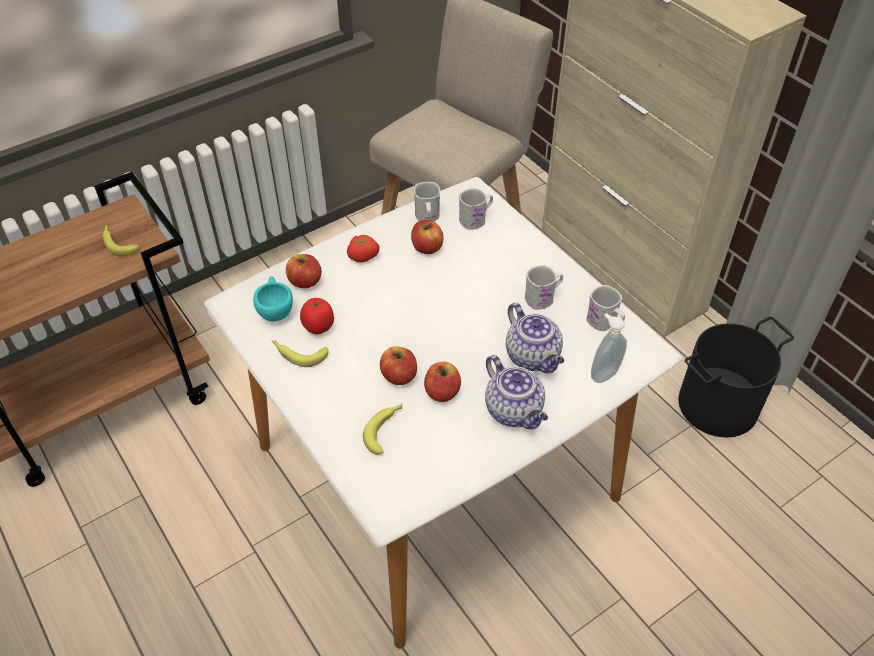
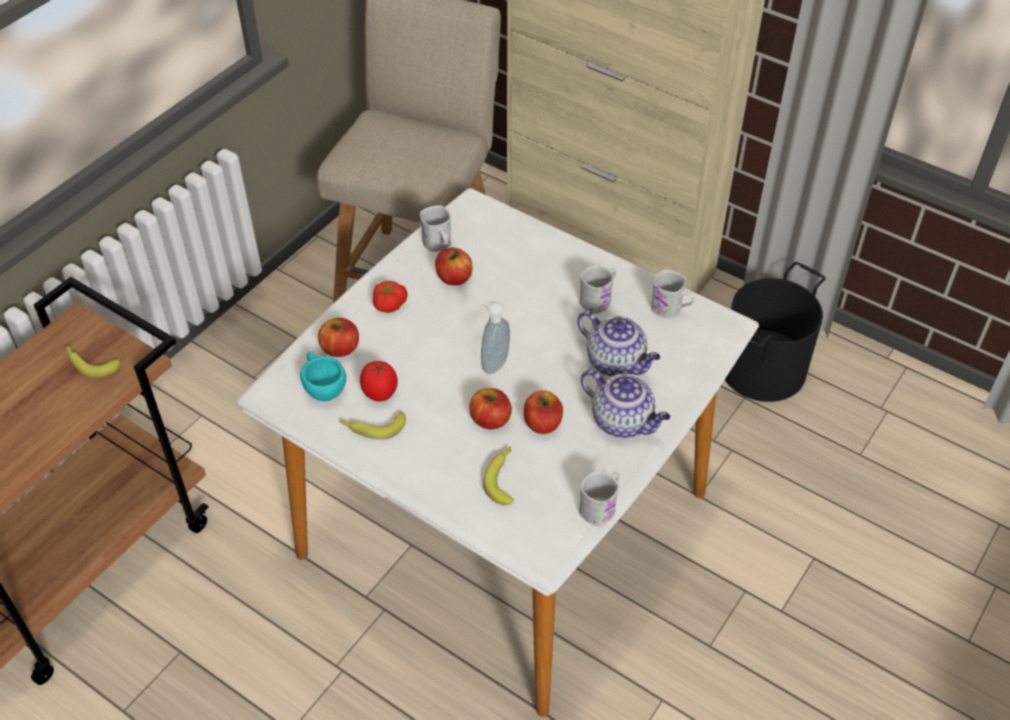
camera: 20 degrees left, 0 degrees up
(476, 219) = (491, 235): white mug -> white mug (601, 507)
(603, 373) = (691, 359): soap dispenser -> soap dispenser (493, 363)

